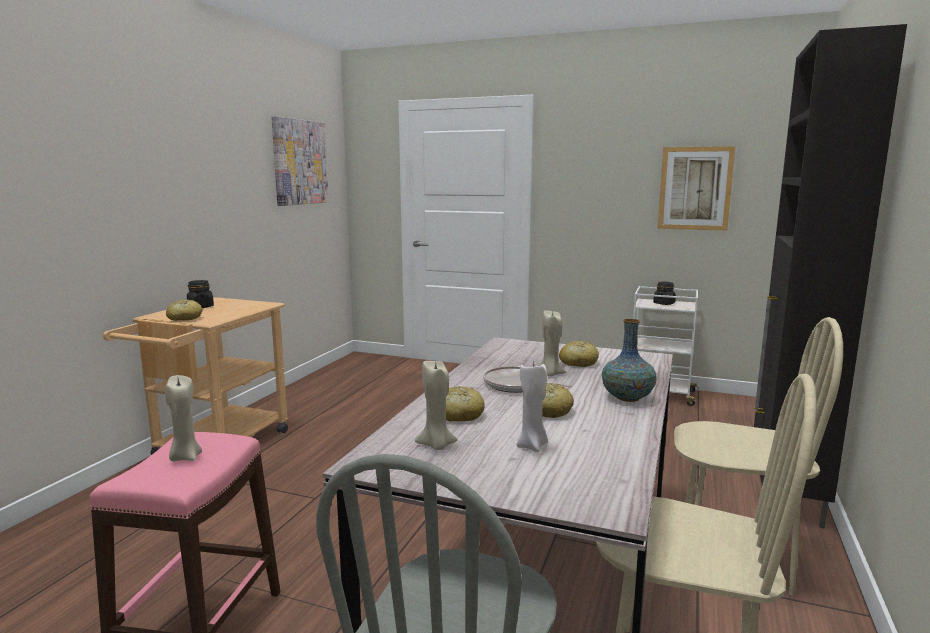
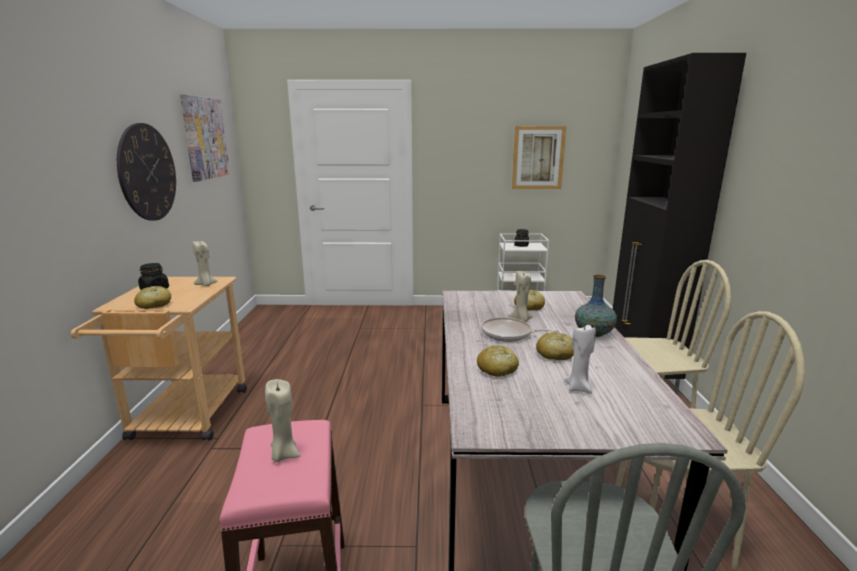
camera: 20 degrees left, 5 degrees up
(219, 192) = (147, 172): none -> wall clock
(436, 445) = (511, 401): beige candle -> beige candle (206, 285)

